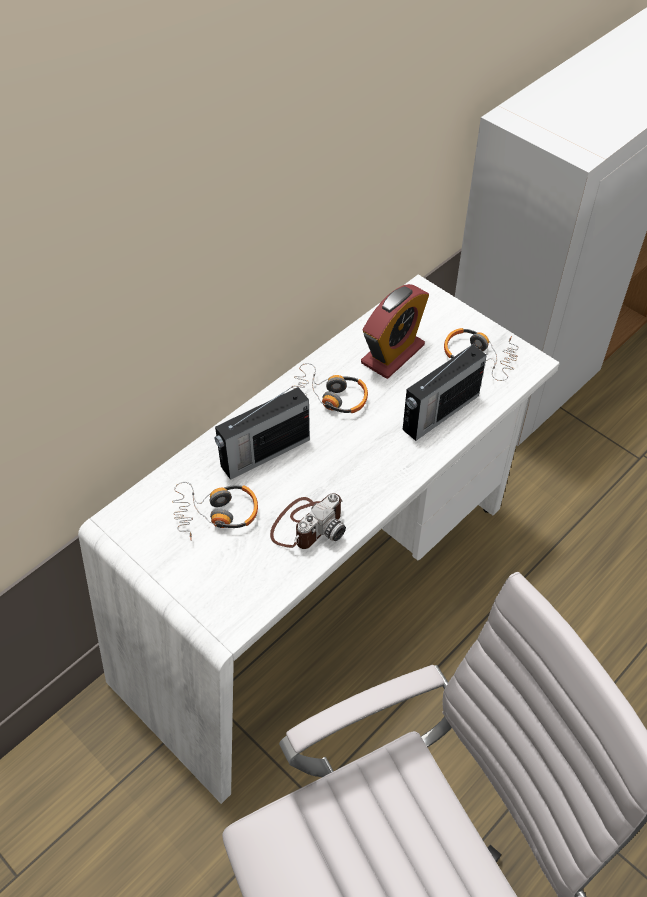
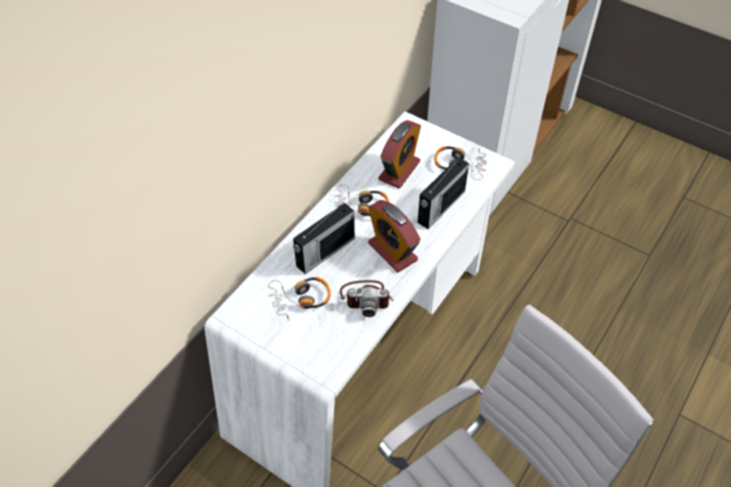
camera: 10 degrees left, 0 degrees up
(307, 524) = (366, 297): camera -> camera turned 60 degrees clockwise
(358, 465) = (392, 251): none -> alarm clock

